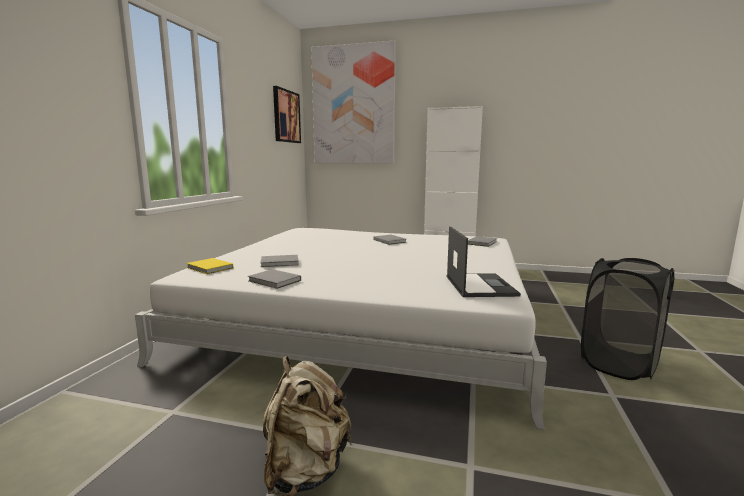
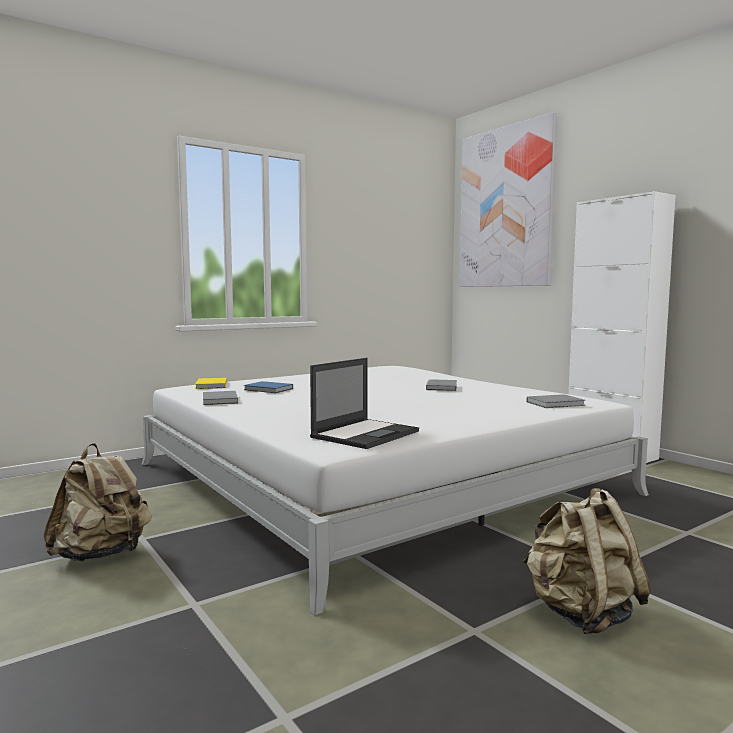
camera: 40 degrees right, 5 degrees down
(281, 263) = (269, 389): grey book -> blue book
(286, 116) = (414, 229): picture -> none
(619, 363) = (581, 614): black laundry basket -> beige backpack

